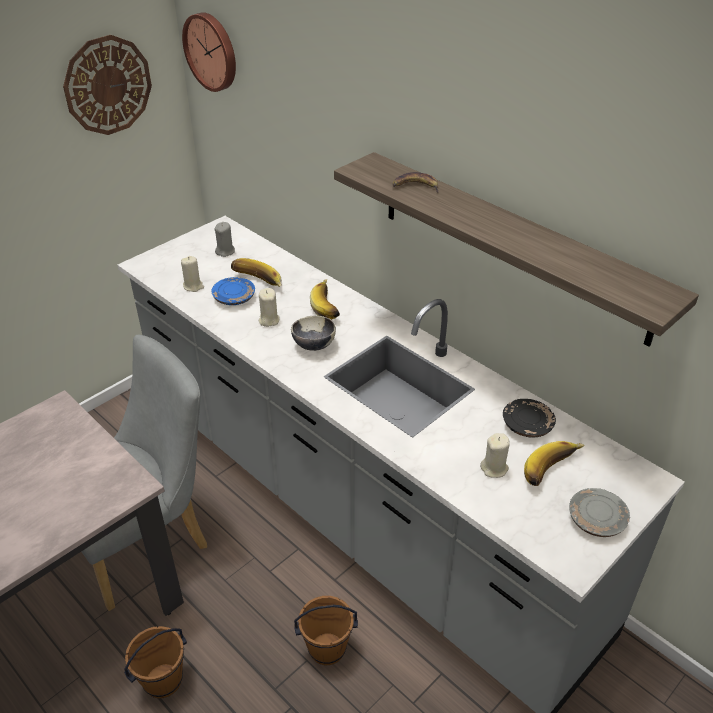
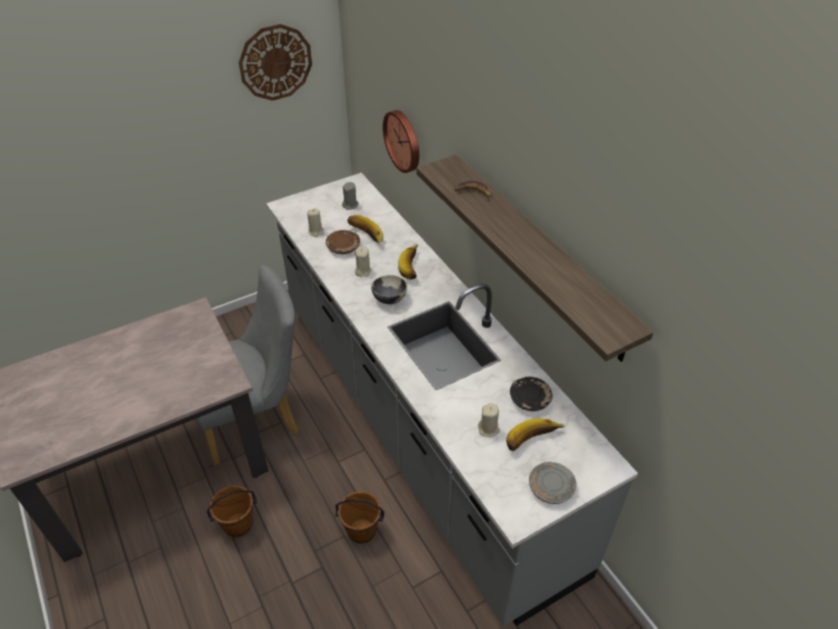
camera: 15 degrees right, 5 degrees up
(212, 51) = (359, 44): wall clock -> wall clock (404, 140)
(234, 297) = (343, 247): blue plate -> brown plate

